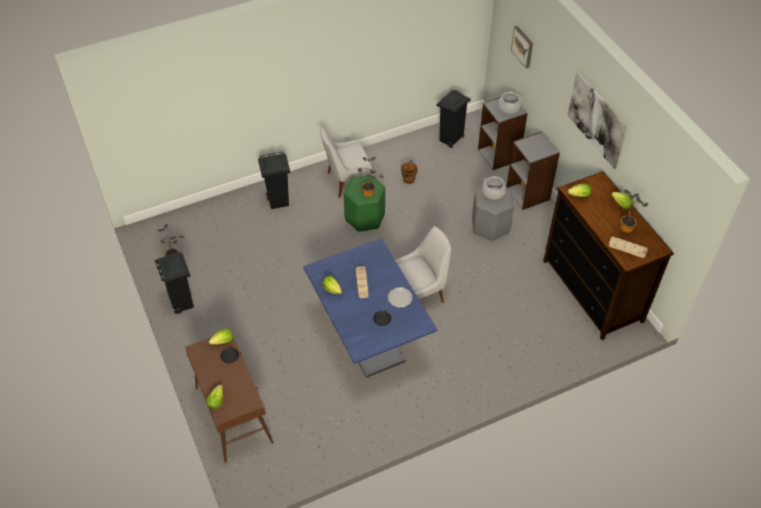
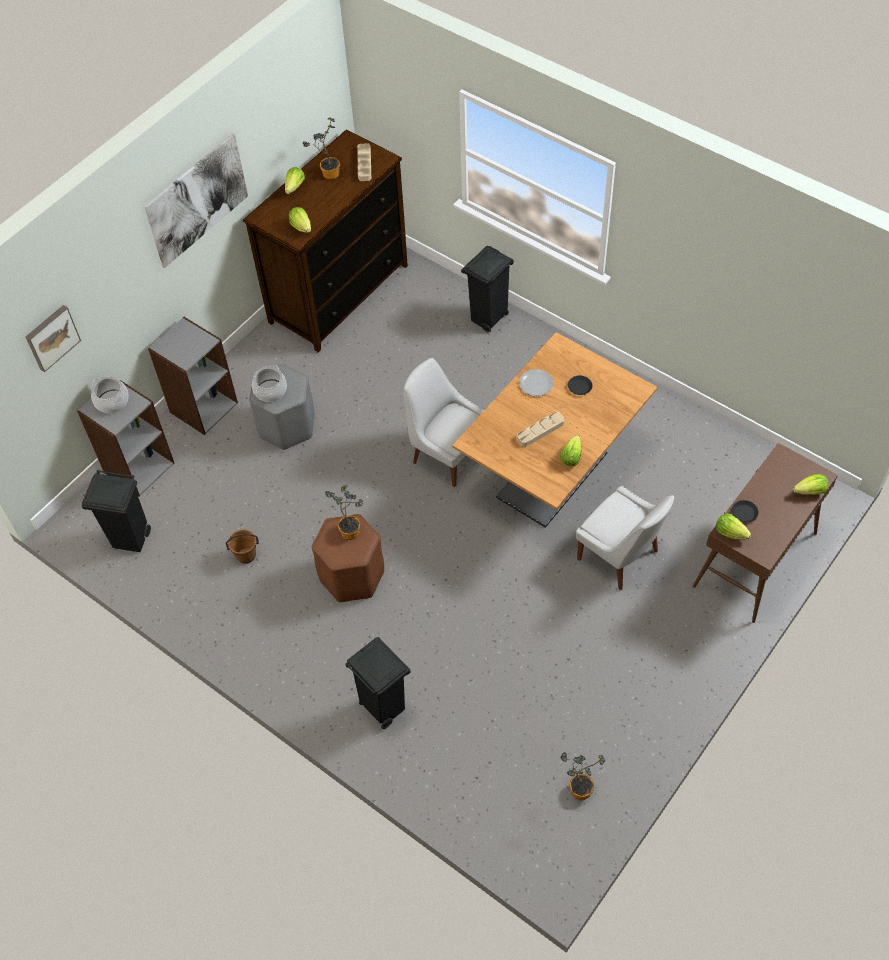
camera: 115 degrees left, 5 degrees up
(182, 302) = (645, 725): black trash can -> black trash can (488, 319)
(346, 181) = (291, 635): white chair -> white chair (620, 557)
(365, 217) = (351, 576): green stool -> brown stool
(369, 339) = (552, 475): blue dining table -> brown dining table

